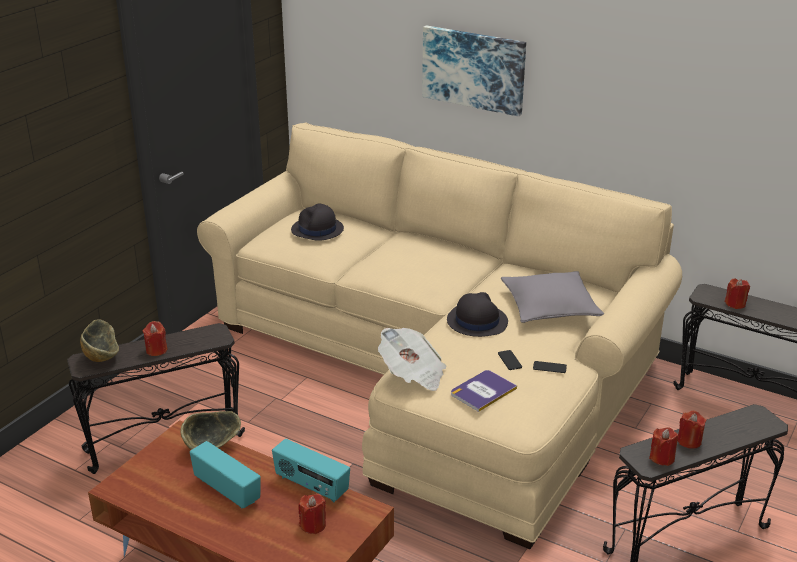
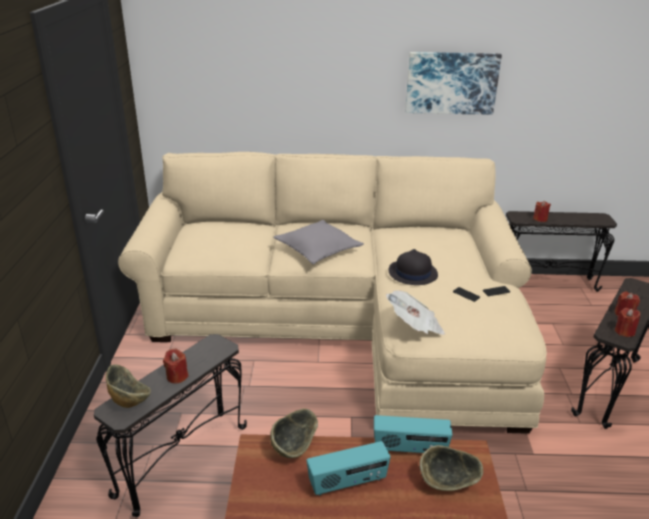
camera: 30 degrees left, 0 degrees up
(228, 490) = (347, 483): radio -> radio turned 150 degrees clockwise
(313, 525) = (446, 483): red candle -> bowl
(317, 230) = (222, 237): black hat -> none
(474, 69) = (320, 83): picture -> picture (451, 83)
(483, 391) = (475, 323): book -> none
(550, 307) = (446, 250): grey pillow -> grey pillow (318, 249)

